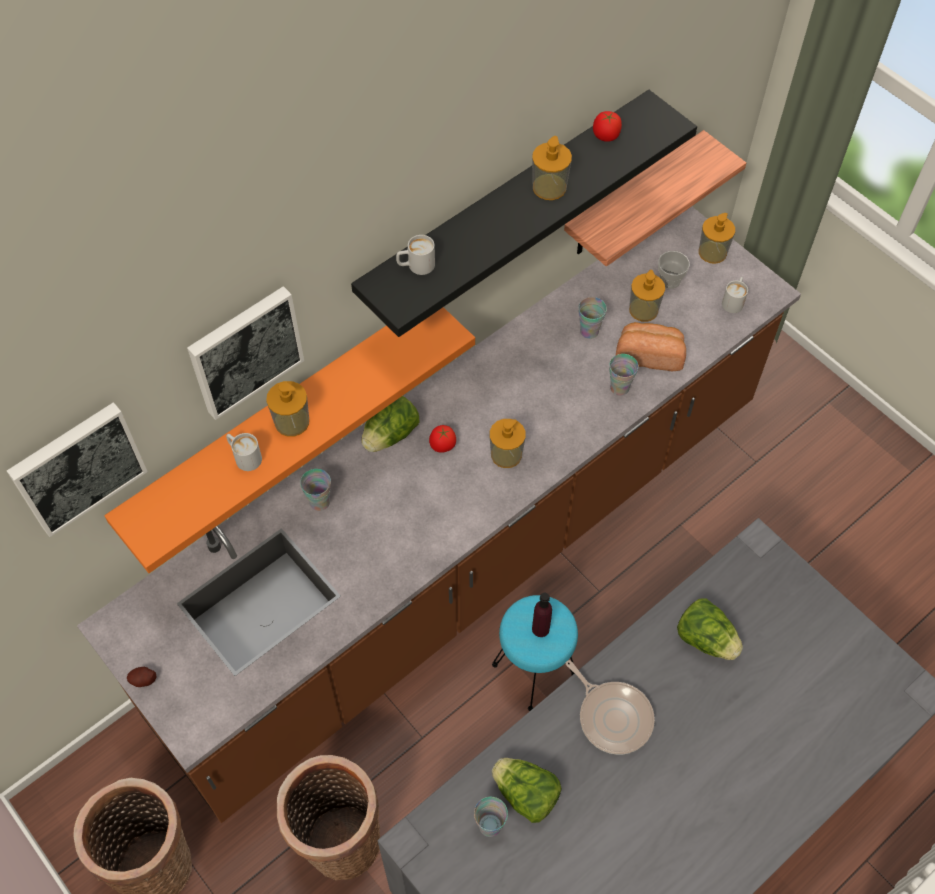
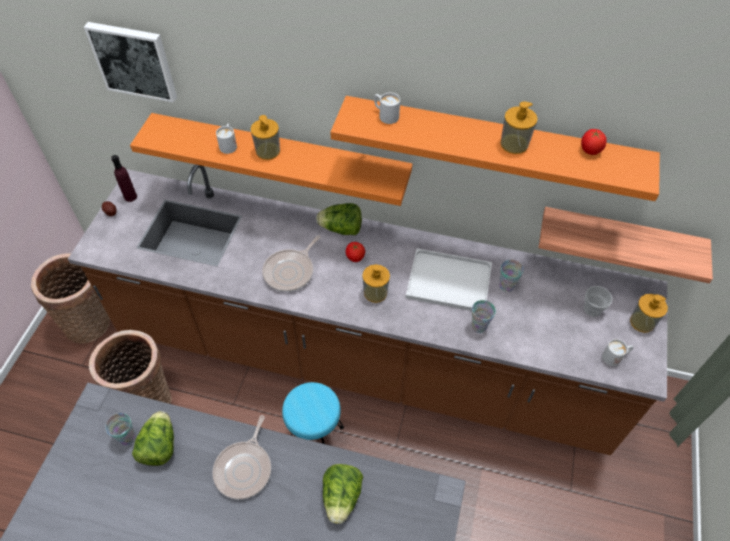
camera: 55 degrees right, 5 degrees down
(244, 350) = (257, 77): picture -> none
(319, 502) = (271, 222): cup -> none
(411, 521) = (291, 271): none -> frying pan
(506, 204) = (493, 143): black shelf -> orange shelf
(540, 629) = (311, 407): purple bottle -> purple bottle (130, 197)
(545, 376) = (450, 281): none -> white tray
(643, 309) = (553, 307): soap dispenser -> none
(649, 354) = (521, 329): bread -> none

